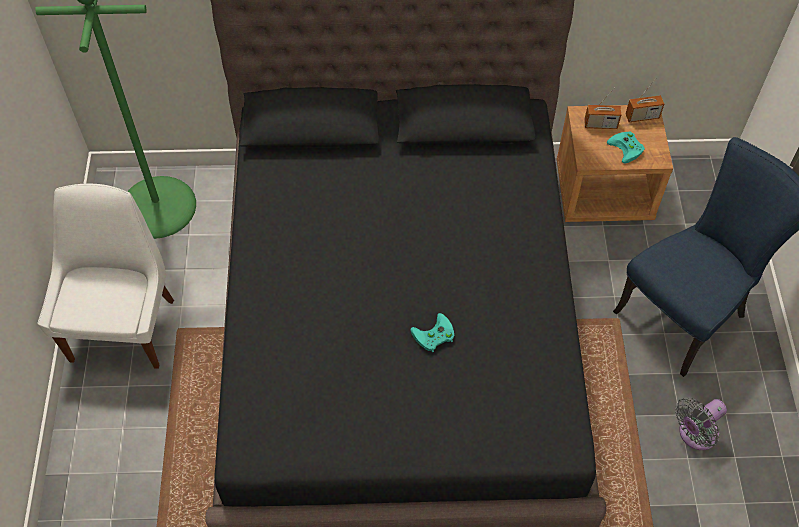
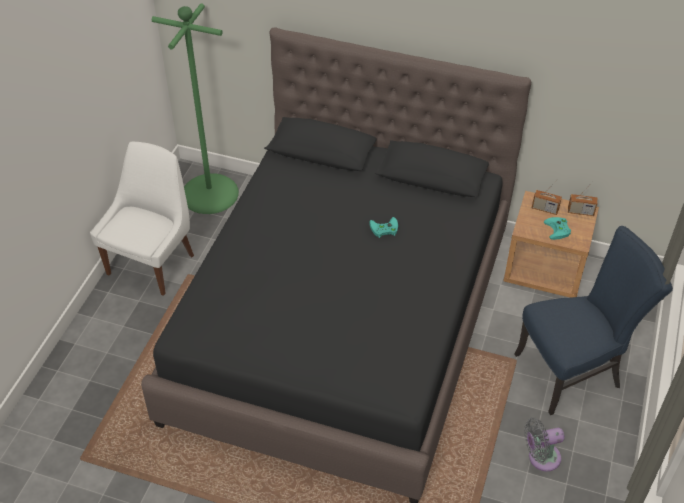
camera: 20 degrees right, 10 degrees down
(433, 336) = (343, 303): turquoise game controller -> turquoise game controller (383, 229)

